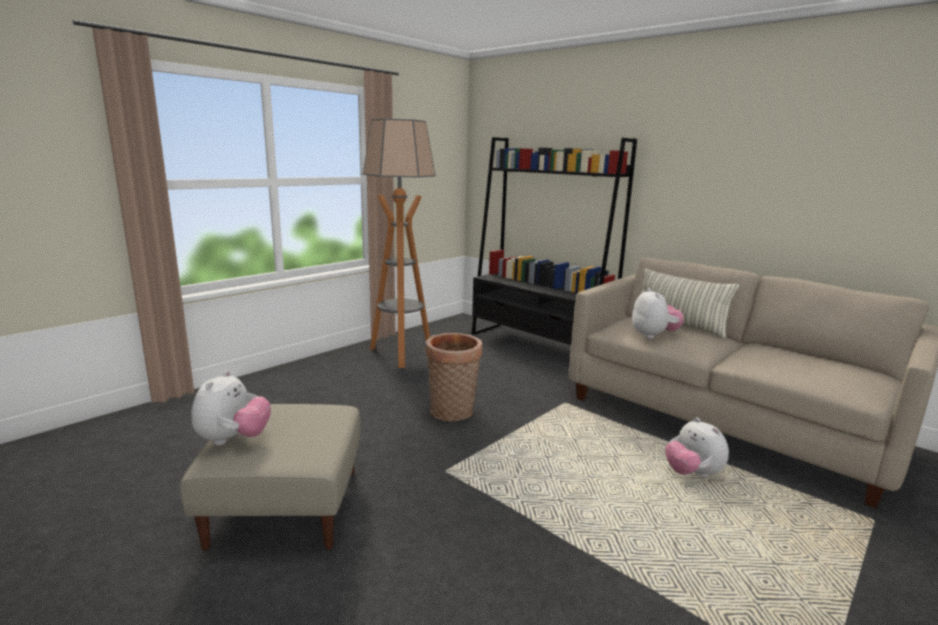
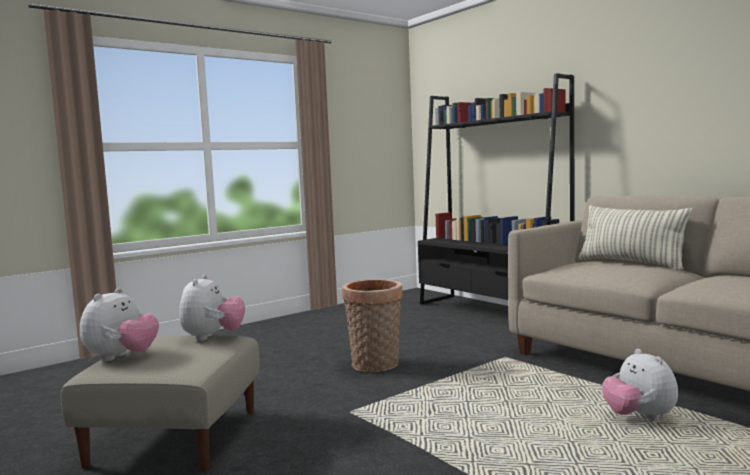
camera: 10 degrees right, 10 degrees down
(401, 354) = (338, 321): floor lamp -> none
(653, 335) = (595, 271): plush toy -> plush toy (213, 337)

